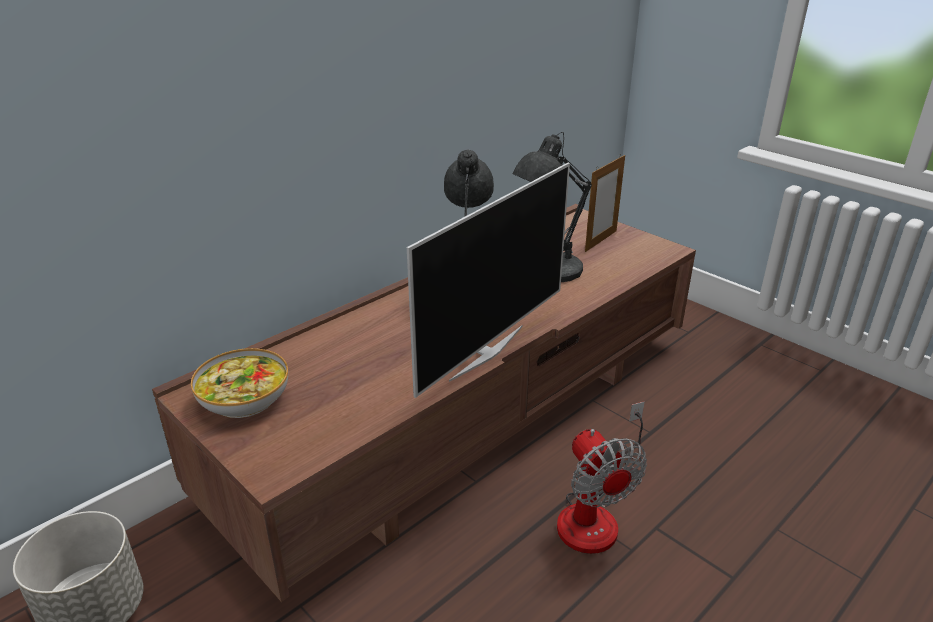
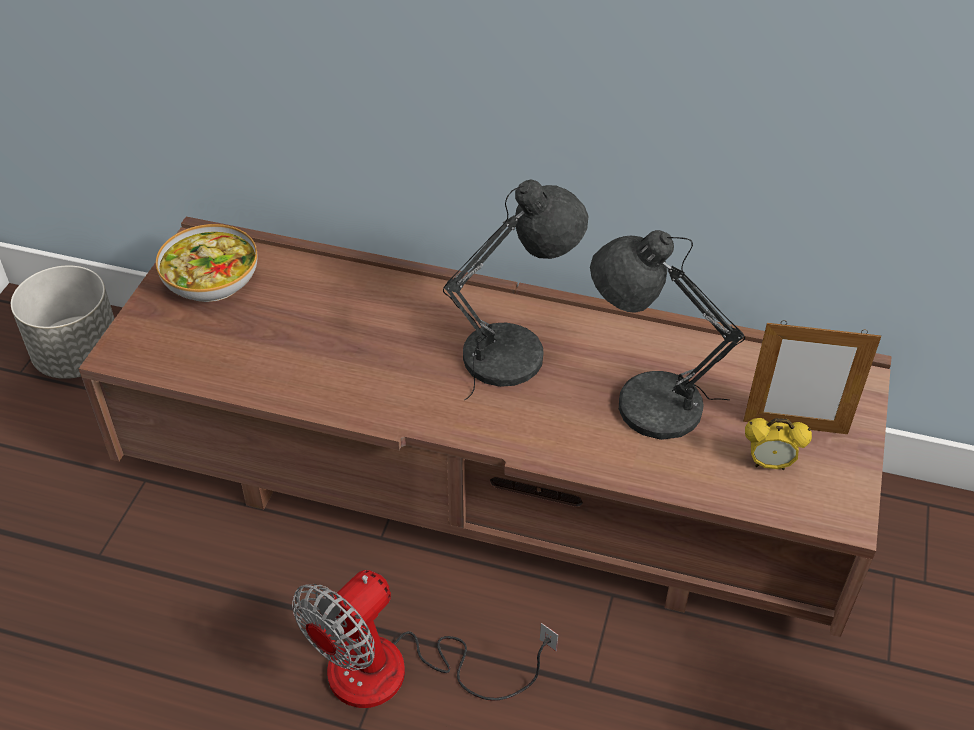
camera: 60 degrees right, 15 degrees up
(485, 352) = (407, 417): television -> none
(621, 255) = (769, 464): none -> alarm clock

